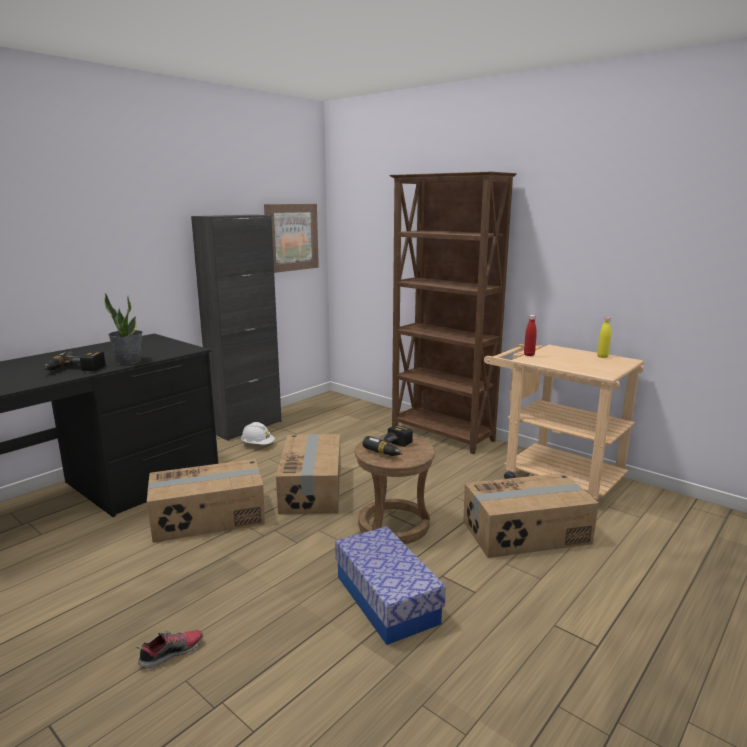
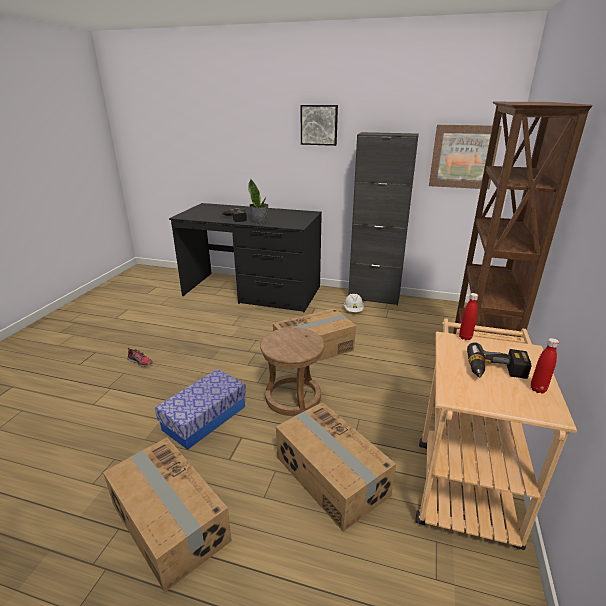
camera: 65 degrees right, 10 degrees up
(131, 209) = (319, 125): none -> picture
(209, 517) = (255, 328): cardboard box -> cardboard box (169, 523)
(394, 449) = (291, 342): power drill -> power drill (496, 372)
(602, 357) = (538, 389): yellow bottle -> red bottle

